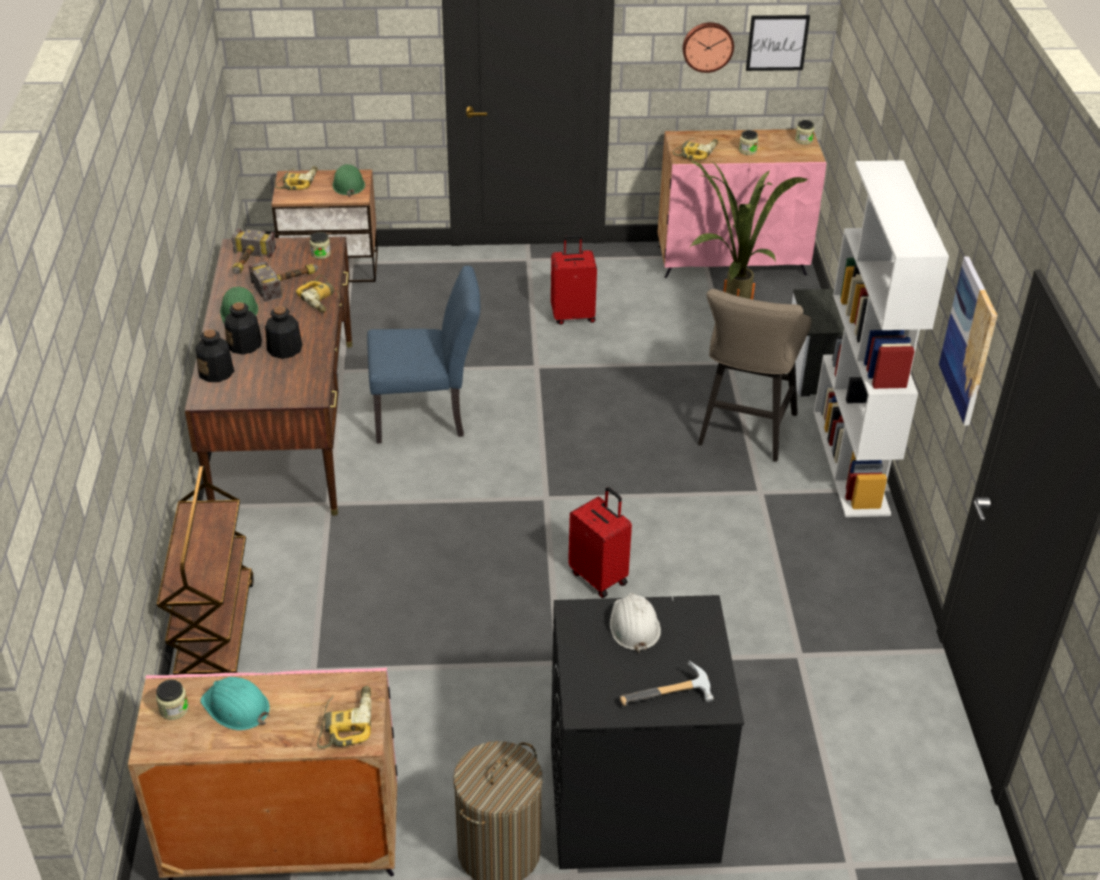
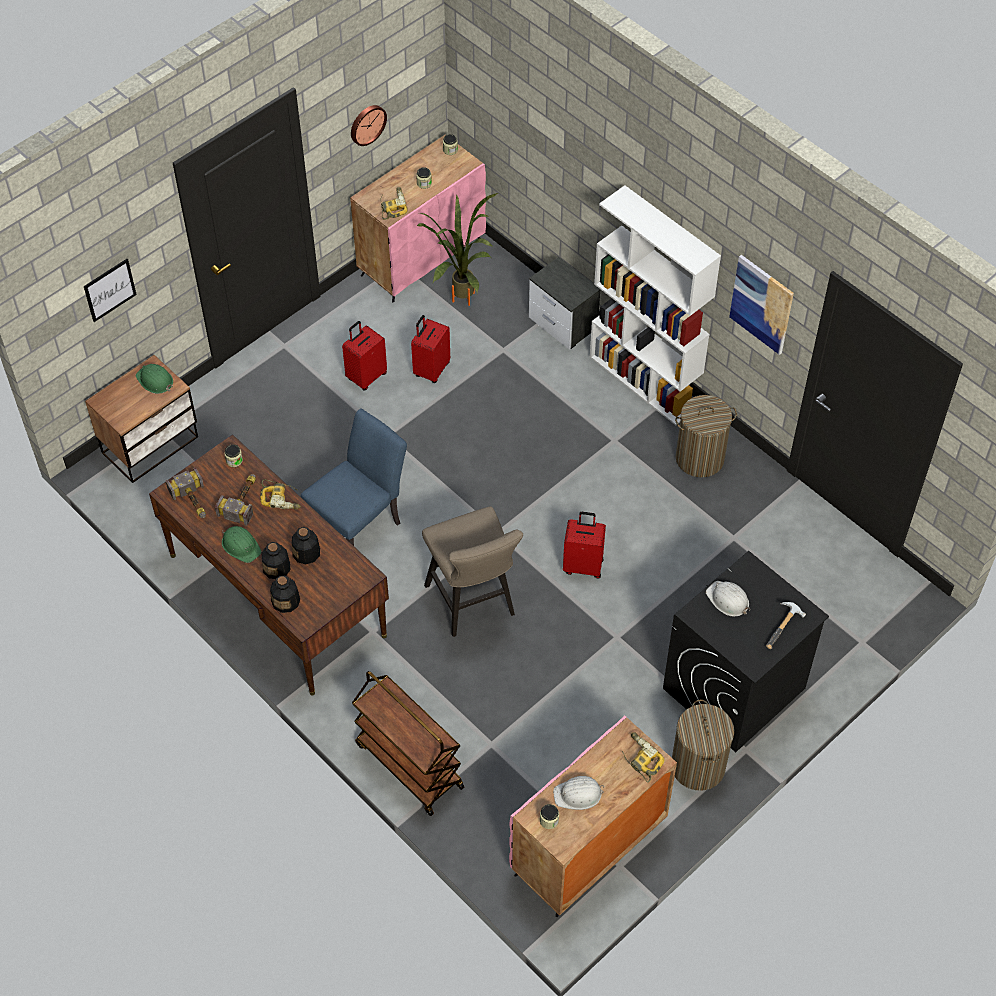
camera: 40 degrees left, 15 degrees up
(236, 707) = (578, 794): turquoise hard hat -> white hard hat
(298, 182) = (115, 402): power drill -> none
(639, 341) = (431, 369): none -> red suitcase
(743, 433) = (564, 402): beige stool -> beige stool (473, 604)
(777, 42) = (411, 93): picture -> picture (109, 290)
(841, 560) = (700, 458): none -> laundry basket

